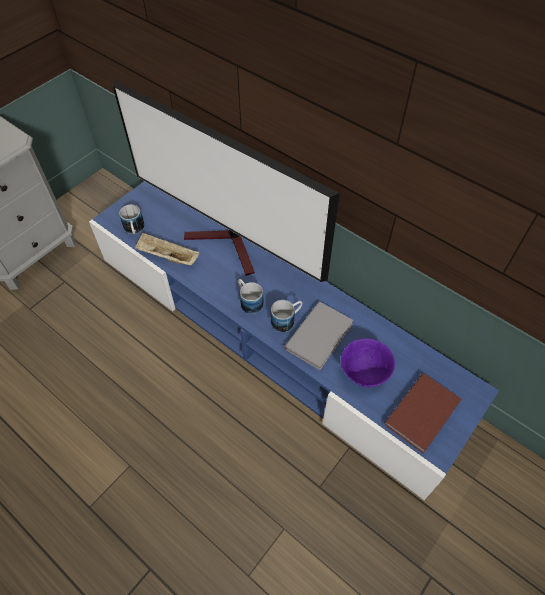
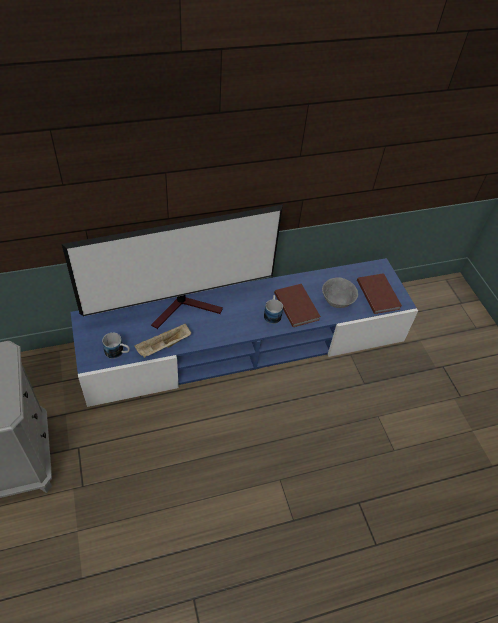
camera: 60 degrees left, 5 degrees down
(249, 301) = (242, 324): mug -> none
(321, 336) = (297, 306): grey book -> brown book
(363, 373) = (336, 302): purple bowl -> grey bowl

